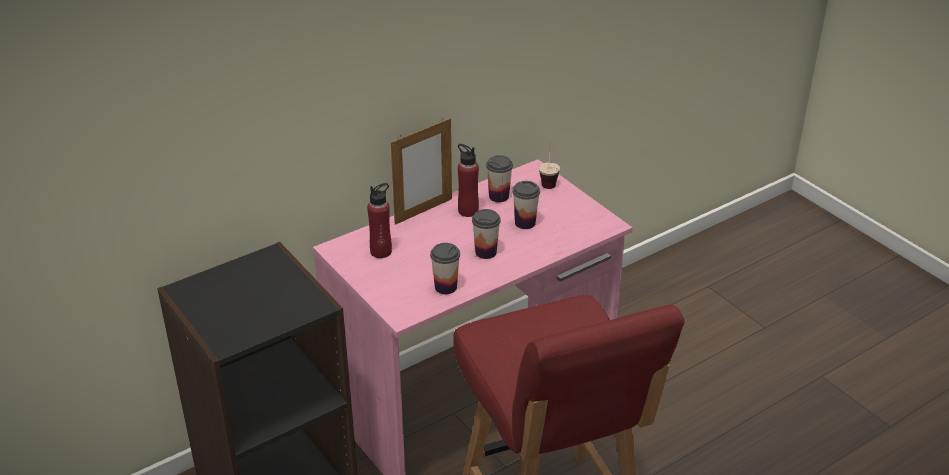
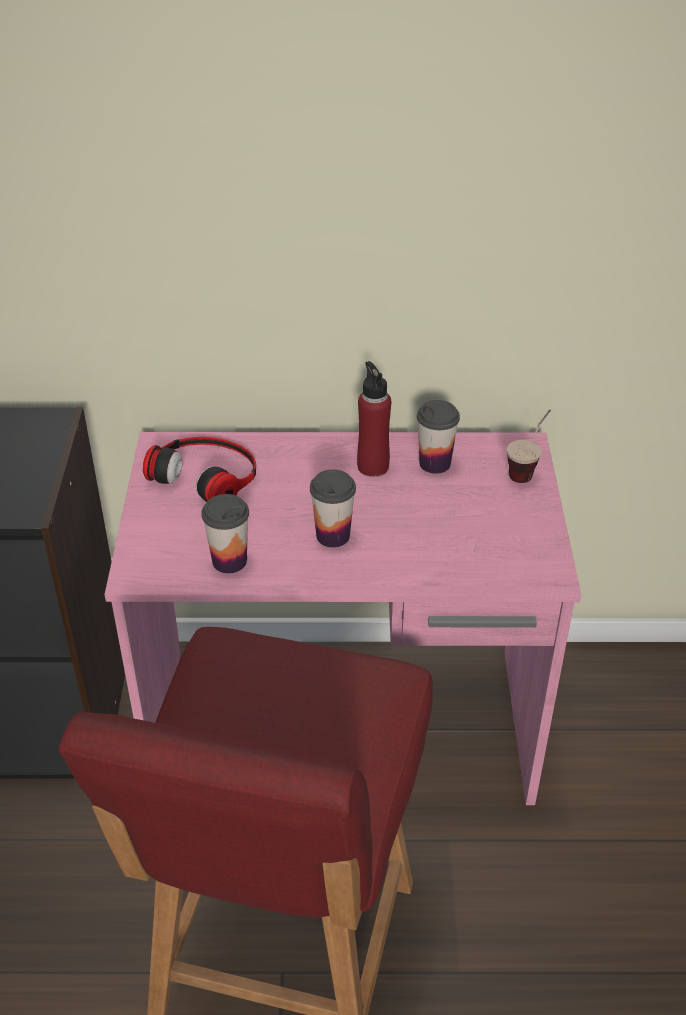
camera: 35 degrees right, 5 degrees up
(381, 251) = (207, 474): red bottle -> headphones
(423, 211) = (316, 442): picture frame -> none
(525, 223) = (430, 517): cup -> none

